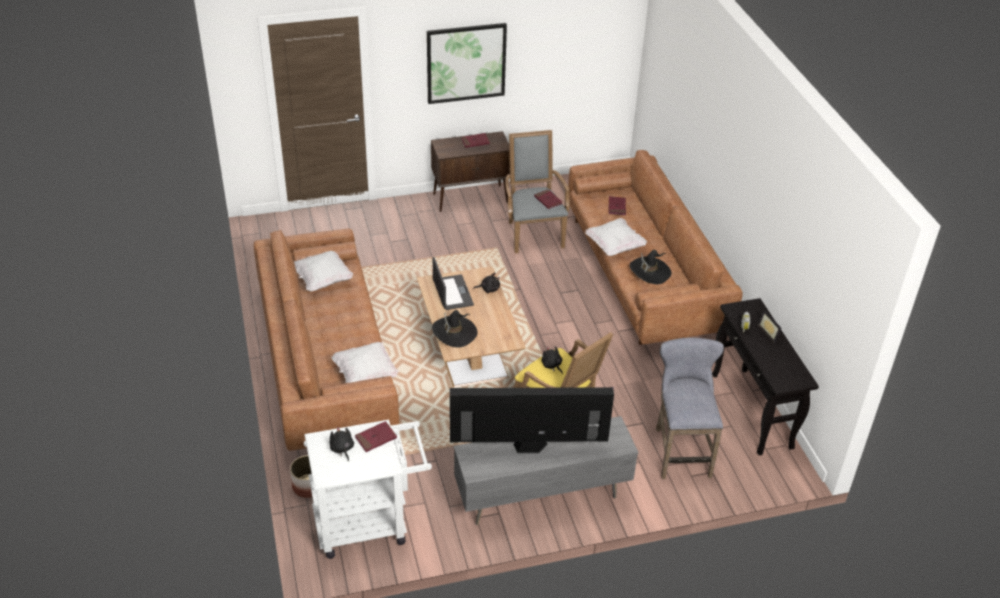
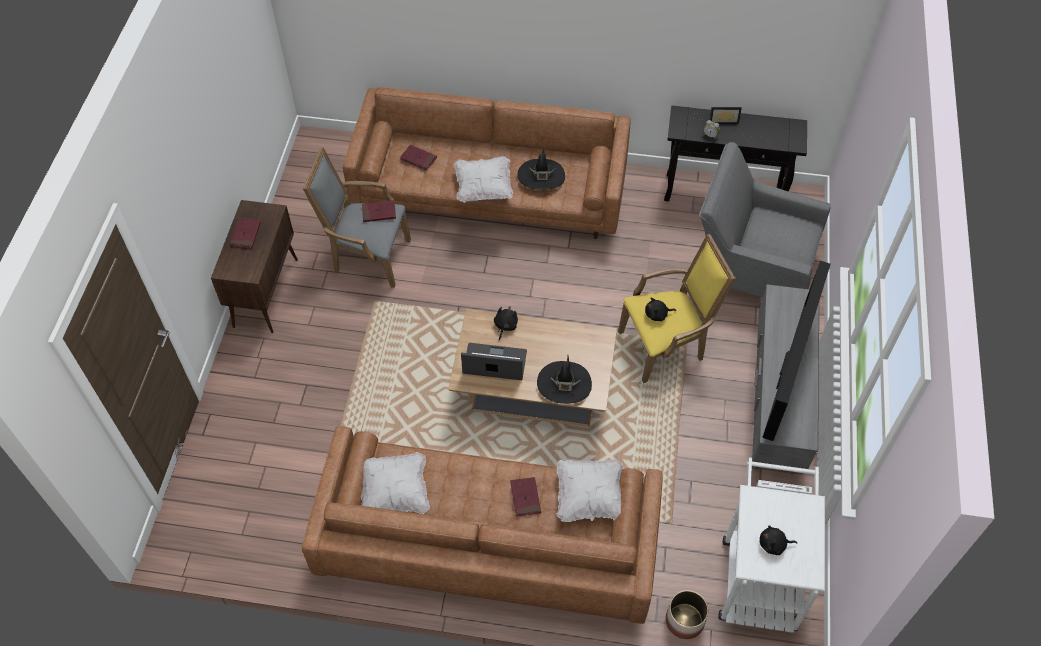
camera: 65 degrees left, 15 degrees up
(376, 438) = (768, 505): red book -> red book (525, 497)
(466, 63) = (195, 164): picture -> none
(680, 449) = (751, 268): grey stool -> grey armchair

